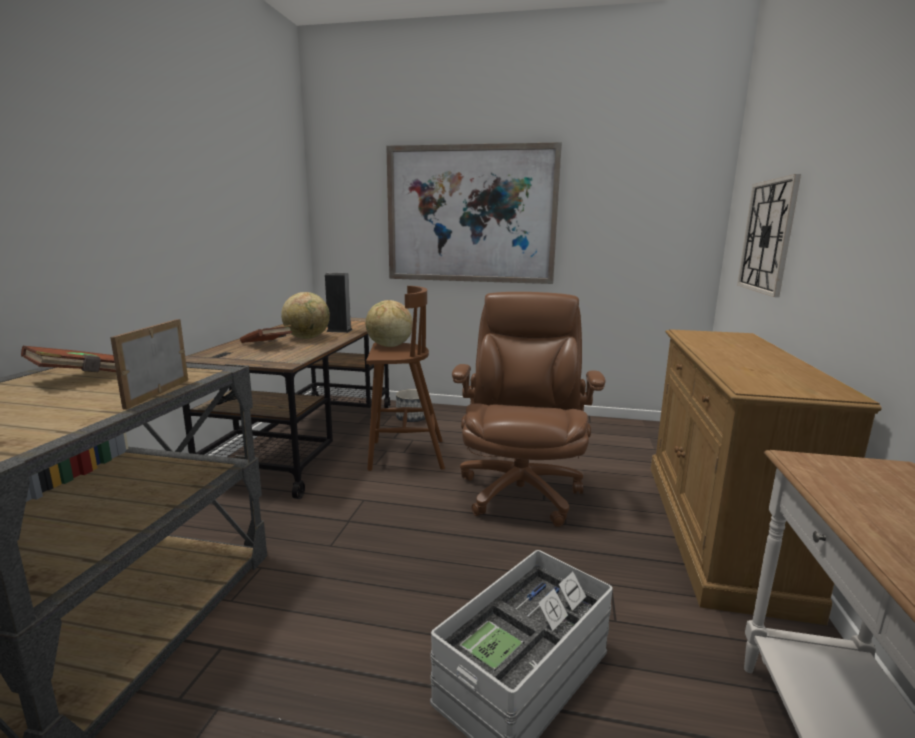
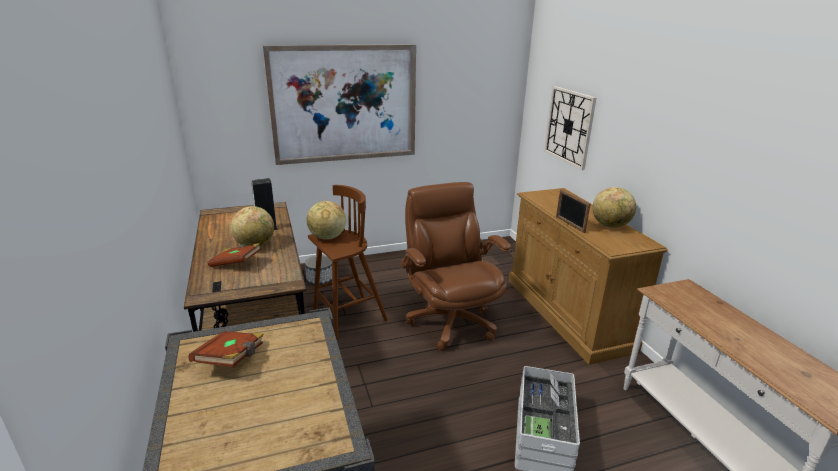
camera: 30 degrees left, 10 degrees up
(157, 393) = (325, 356): picture frame -> picture frame (569, 224)
(784, 368) = (610, 226): none -> globe

